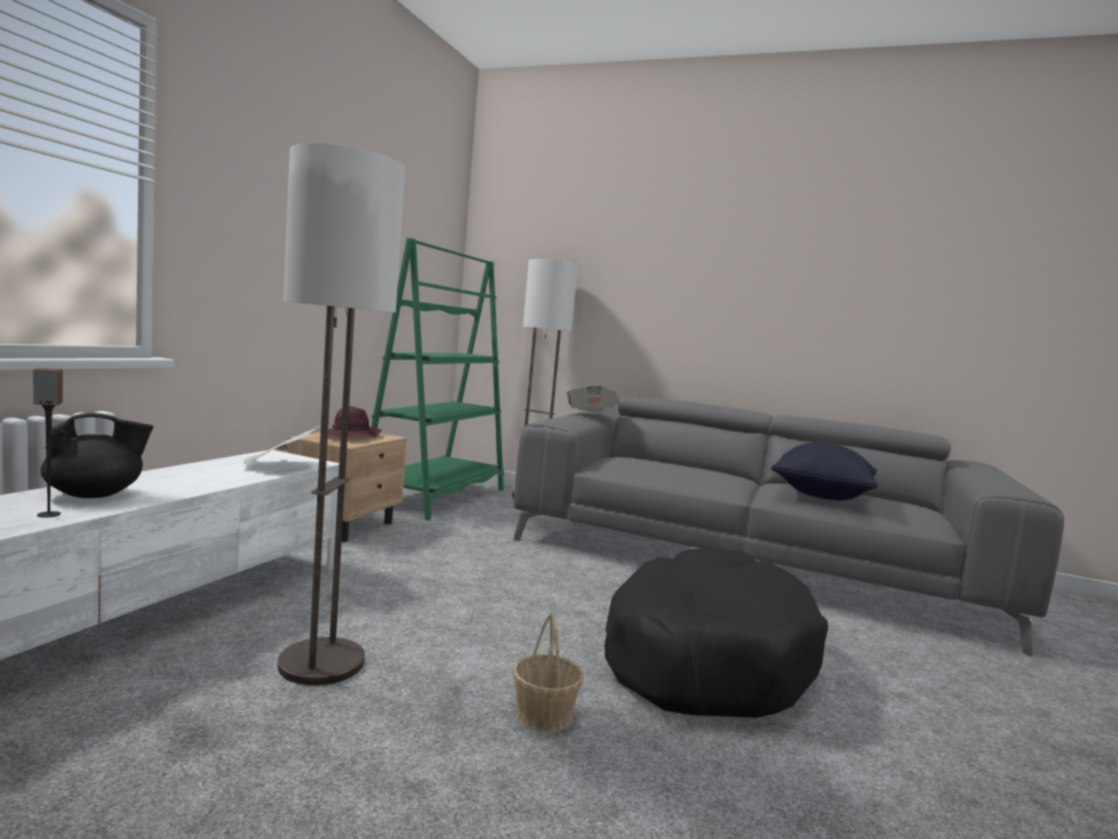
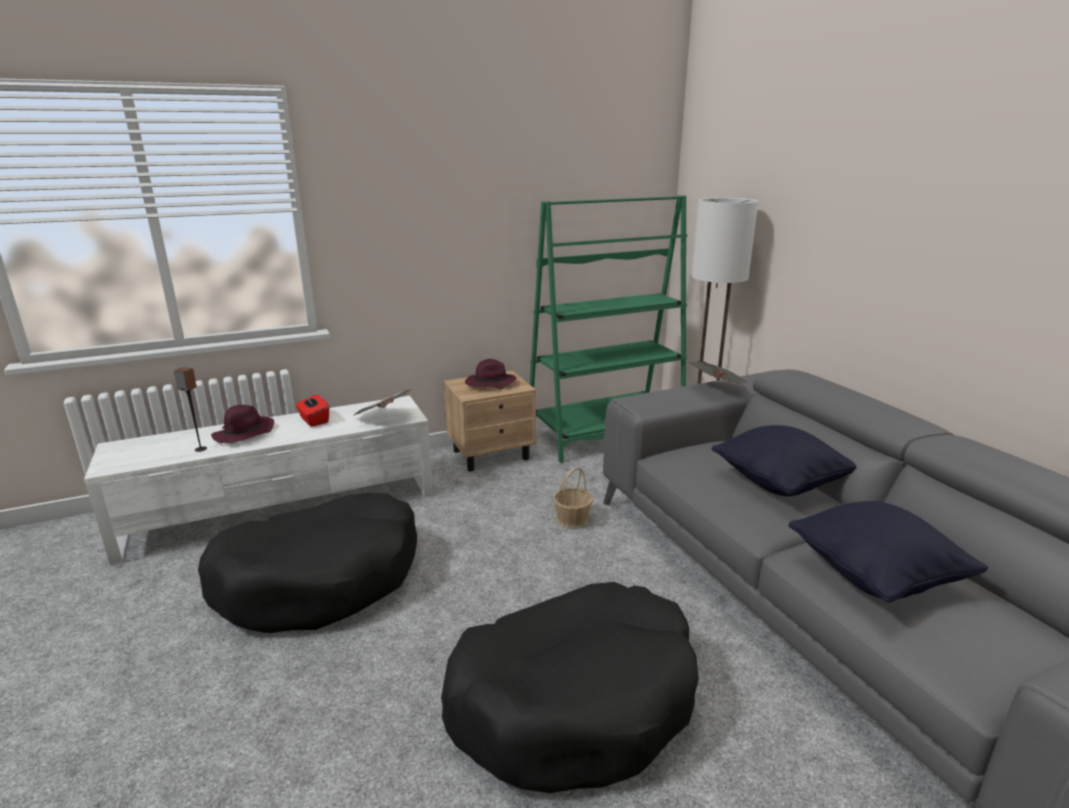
camera: 45 degrees right, 15 degrees up
(96, 495) = (244, 434): black teapot -> purple hat
(185, 475) = (314, 420): none -> red tissue box
(322, 664) = (321, 578): floor lamp -> black dog bed
(544, 714) = (376, 684): basket -> basket (572, 519)
(694, 468) = (779, 483): none -> black pillow

